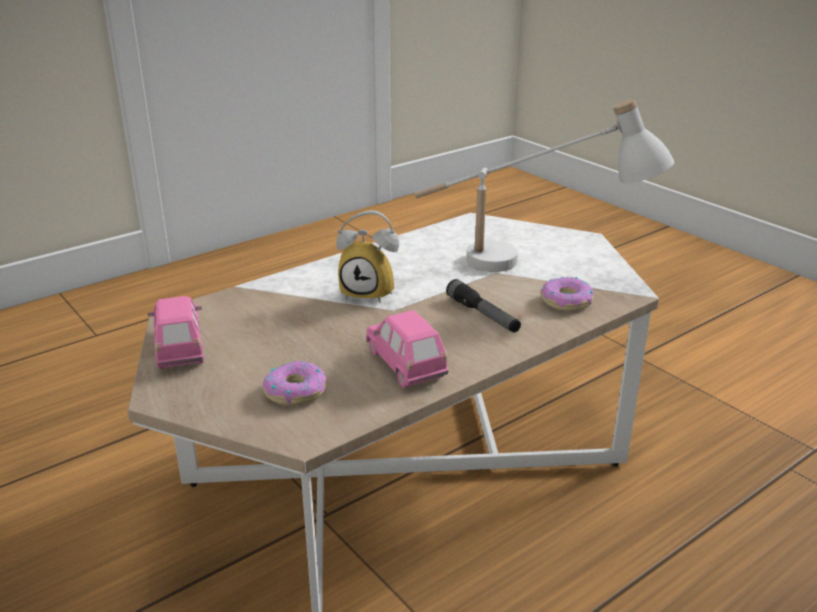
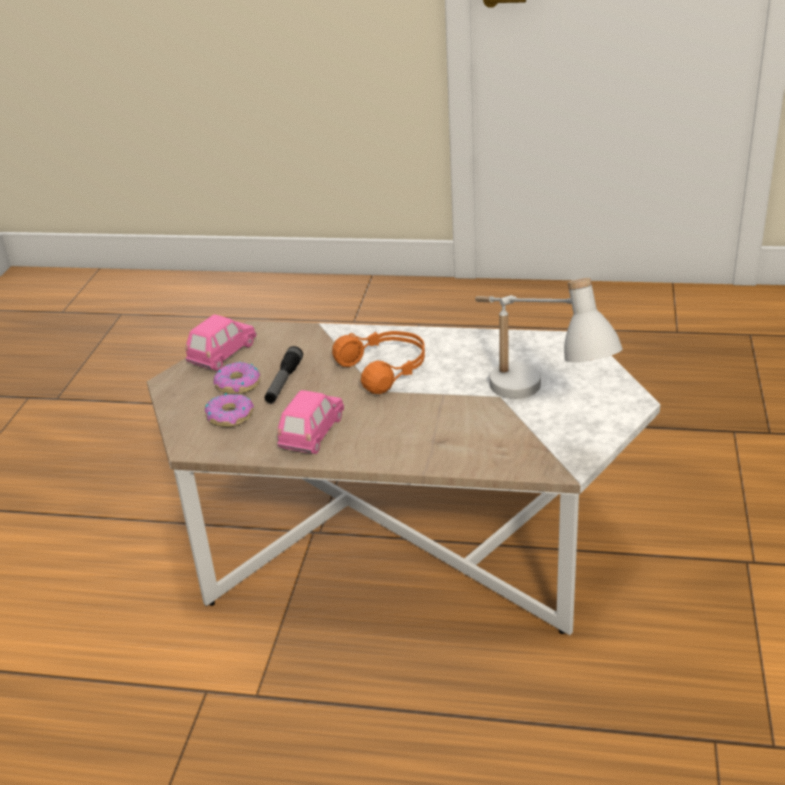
camera: 50 degrees right, 5 degrees up
(371, 292) = (385, 369): alarm clock -> orange headphones
(483, 315) = (423, 425): flashlight -> flashlight (283, 382)
(567, 301) = (501, 447): donut -> donut (238, 384)

